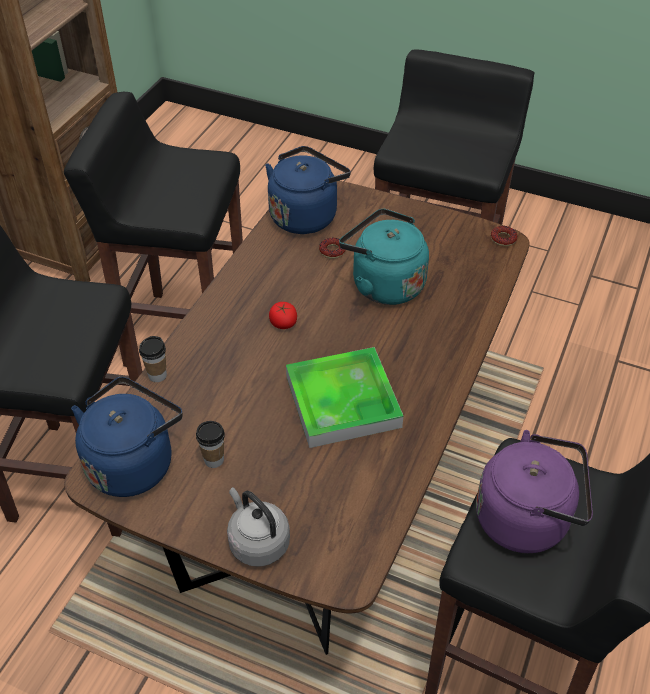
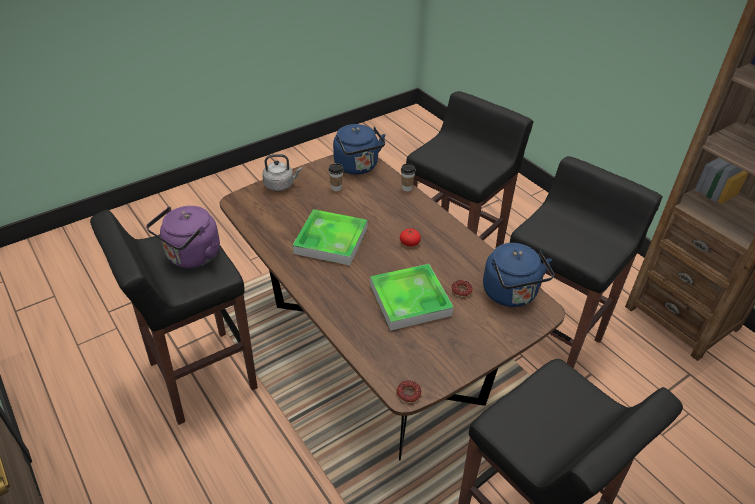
camera: 120 degrees right, 5 degrees down
(383, 284) = (410, 300): turquoise kettle -> tray

